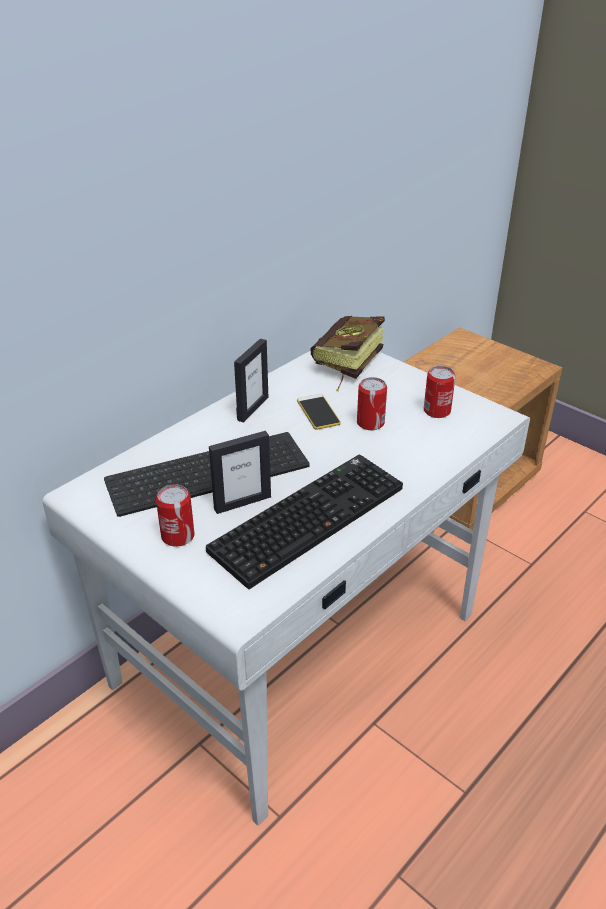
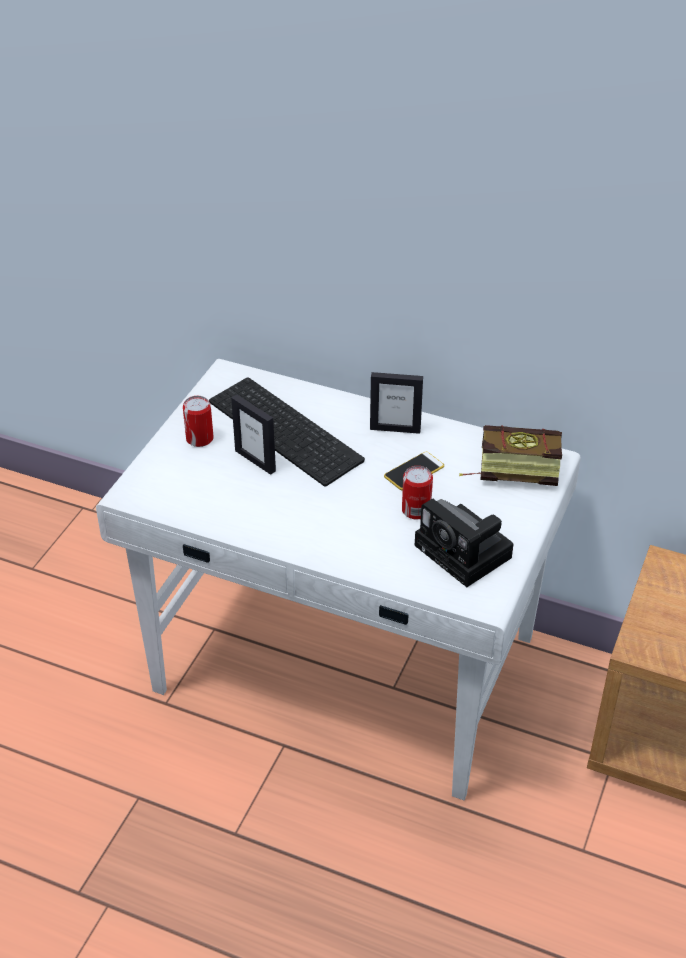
camera: 70 degrees right, 5 degrees up
(308, 517) = (254, 502): keyboard -> none
(437, 411) = (466, 553): can -> camera

